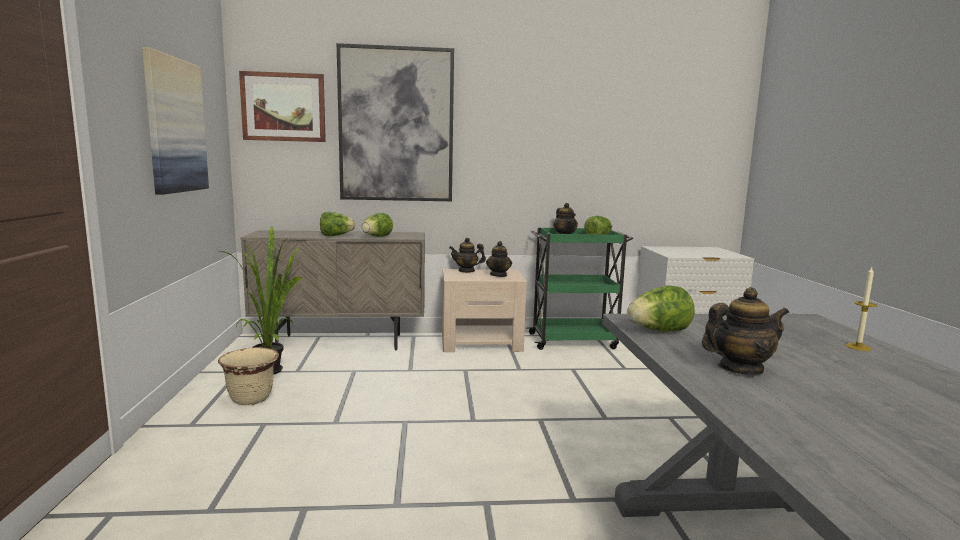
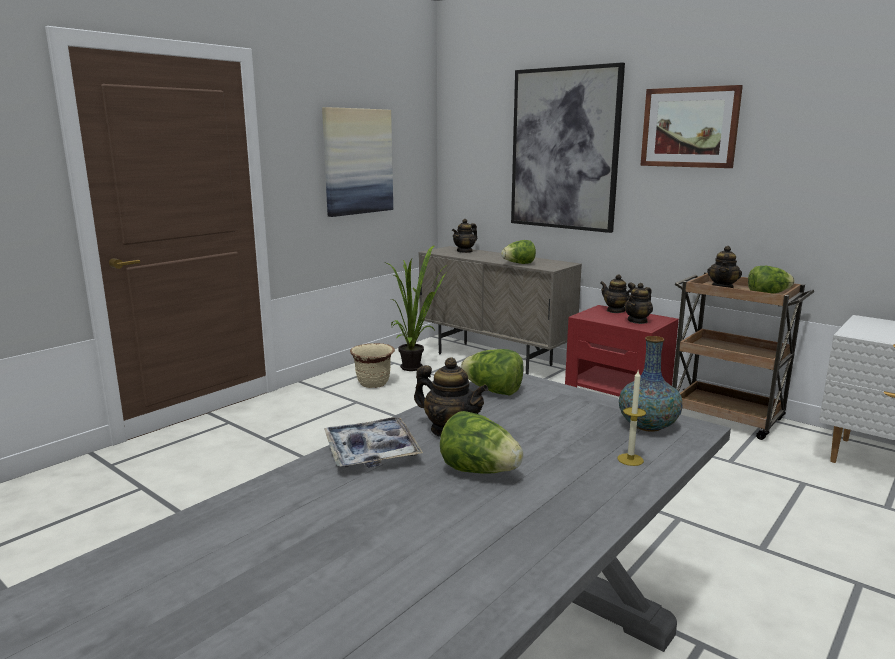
camera: 45 degrees right, 5 degrees up
(283, 107) = (474, 134): picture -> picture (689, 127)
(291, 232) = (465, 251): none -> teapot
(336, 236) = (489, 258): lettuce -> lettuce (479, 471)
(481, 342) = (618, 391): beige nightstand -> red nightstand
(574, 341) = (726, 418): green cart -> brown cart
(762, 408) = (371, 451): none -> tray
(794, 325) = (648, 426): none -> vase

